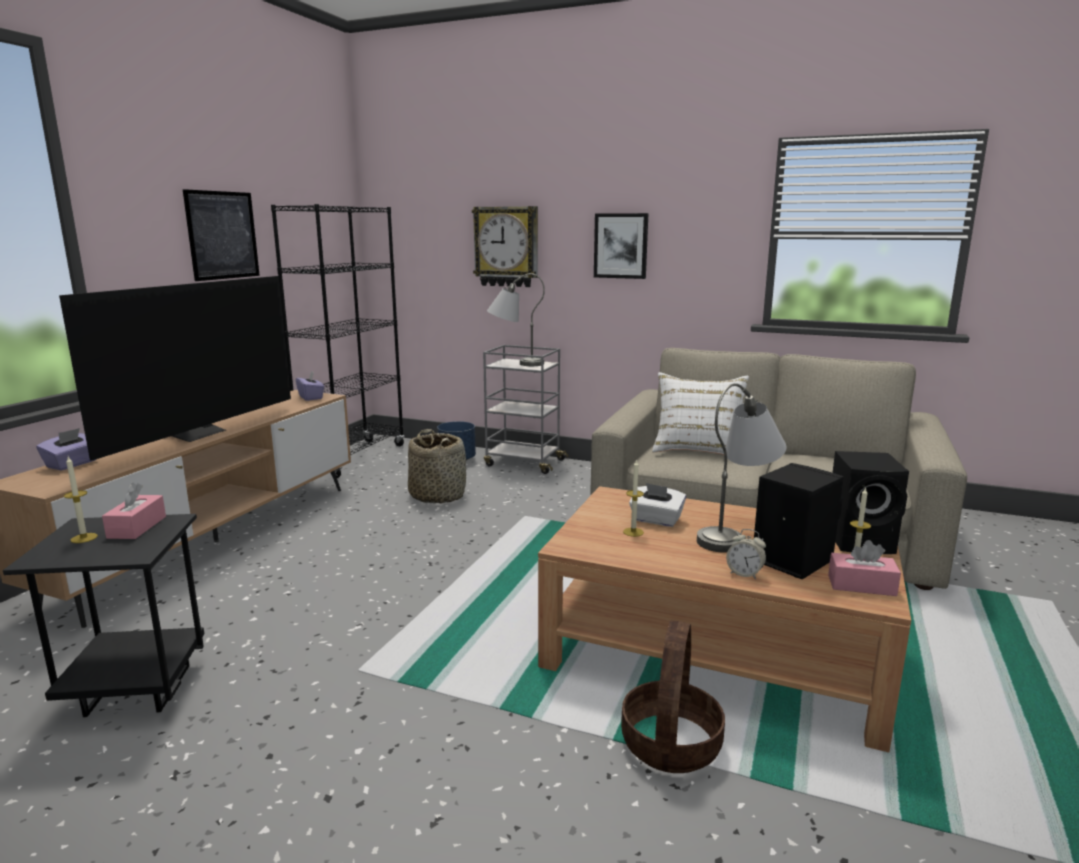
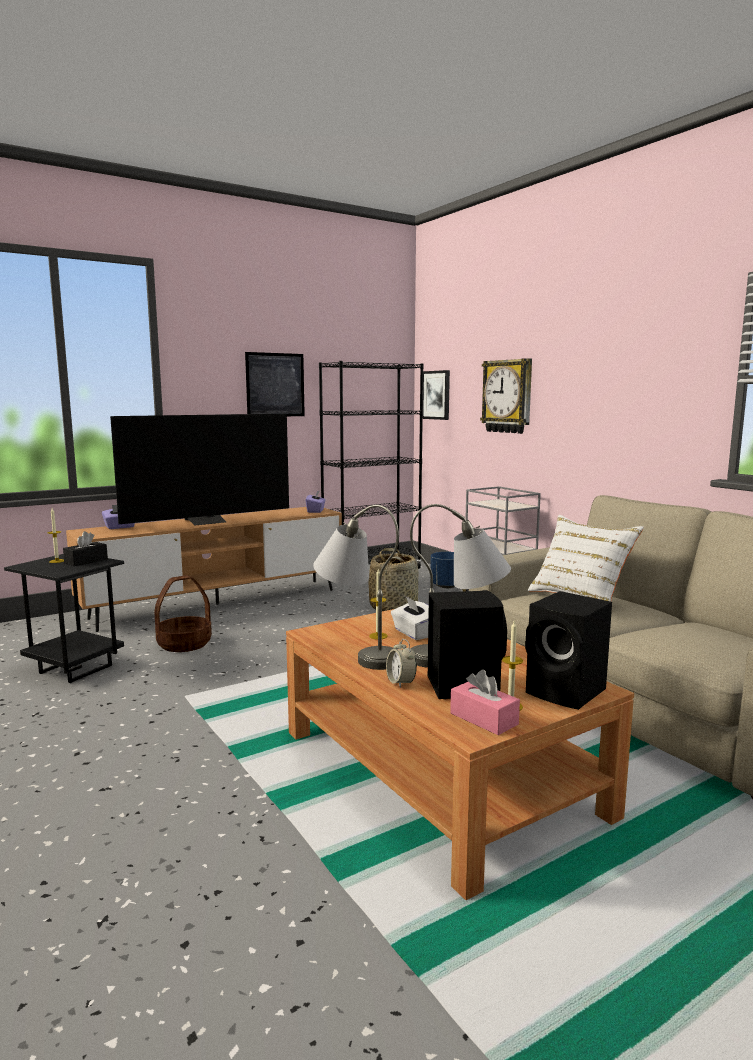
camera: 35 degrees right, 5 degrees down
(137, 527) = (86, 561): pink tissue box -> black tissue box
(514, 363) = (496, 503): grey table lamp -> grey table lamp (357, 653)
(621, 246) = (596, 394): picture -> picture (436, 395)
(670, 743) = (301, 813): basket -> basket (184, 644)

